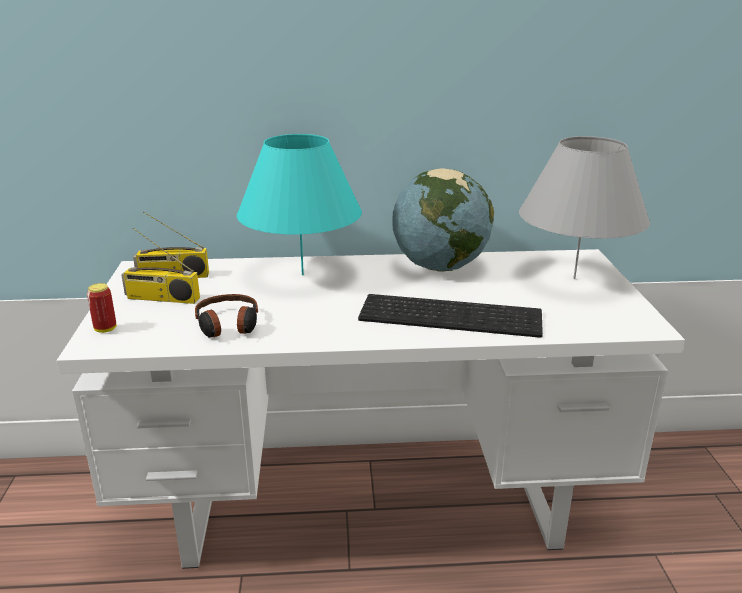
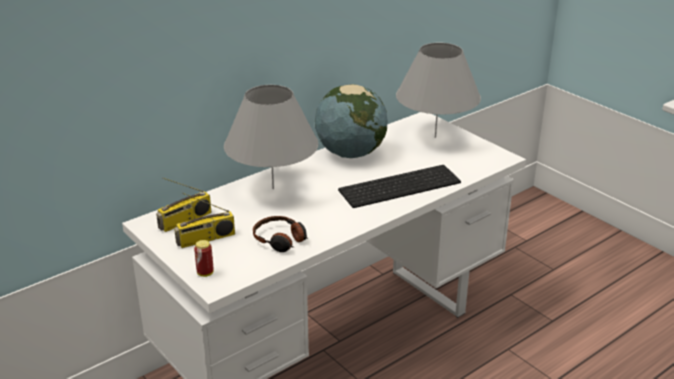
camera: 35 degrees left, 5 degrees up
(302, 274) = (273, 188): turquoise table lamp -> grey table lamp

